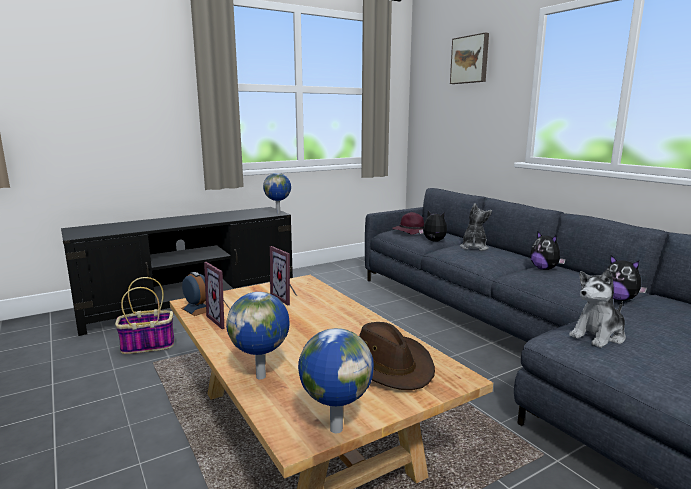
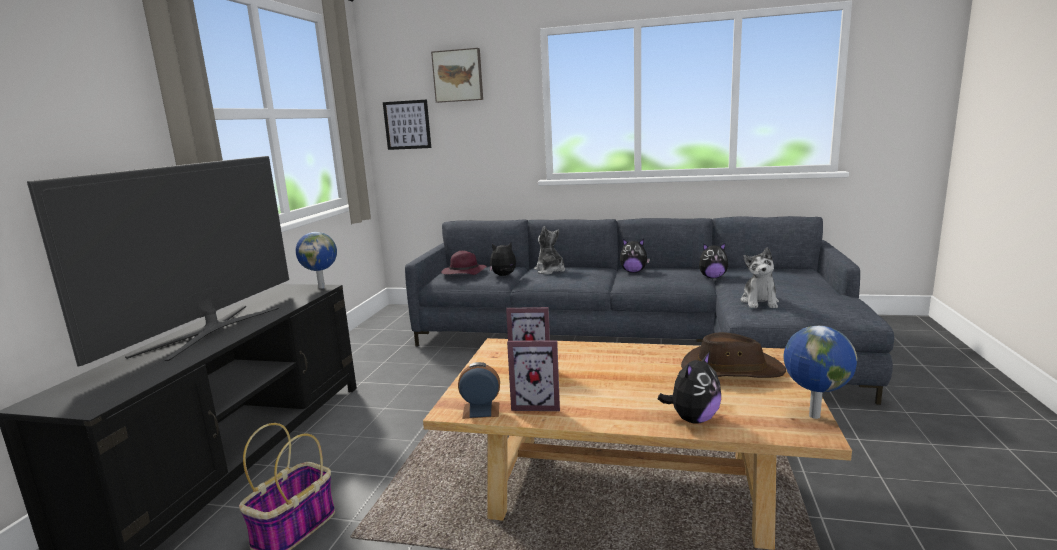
camera: 45 degrees left, 0 degrees up
(184, 219) = (210, 330): none -> television
(262, 376) = (692, 419): globe -> plush toy
(432, 103) = (407, 125): none -> picture

